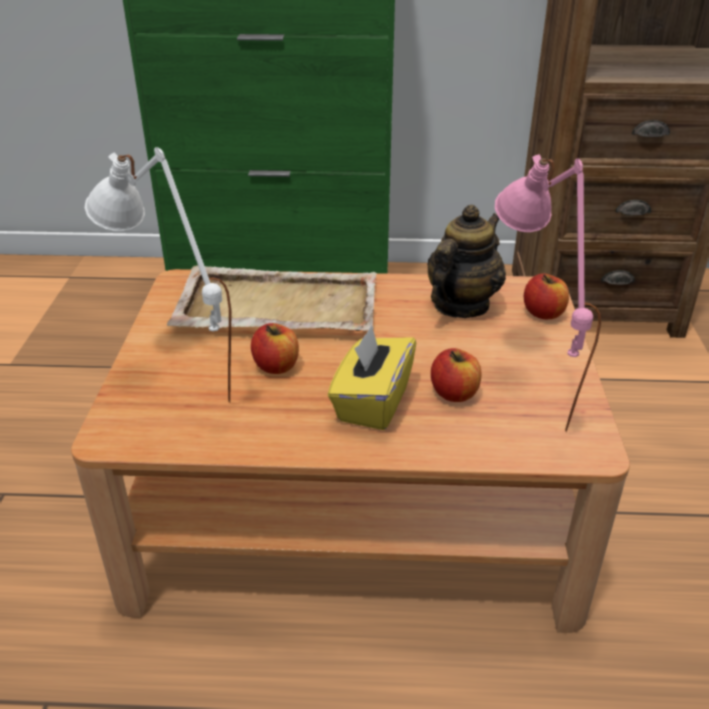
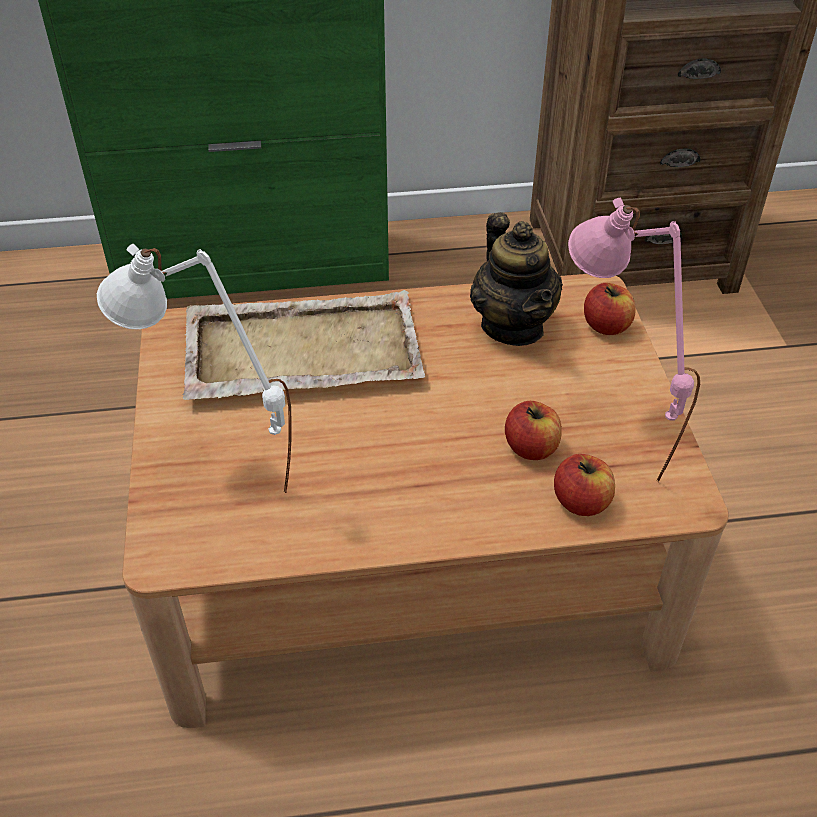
camera: 10 degrees left, 10 degrees up
(276, 366) = (325, 436): apple -> apple (581, 502)
(372, 402) = (444, 472): yellow tissue box -> none
(461, 306) = (513, 326): teapot -> teapot turned 135 degrees clockwise

